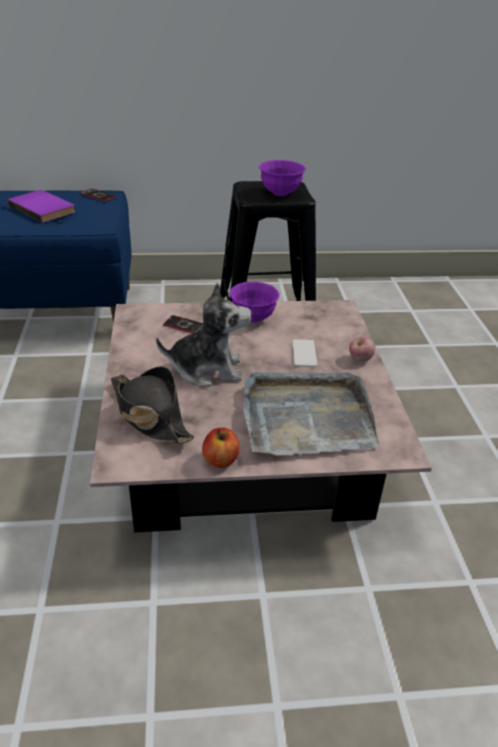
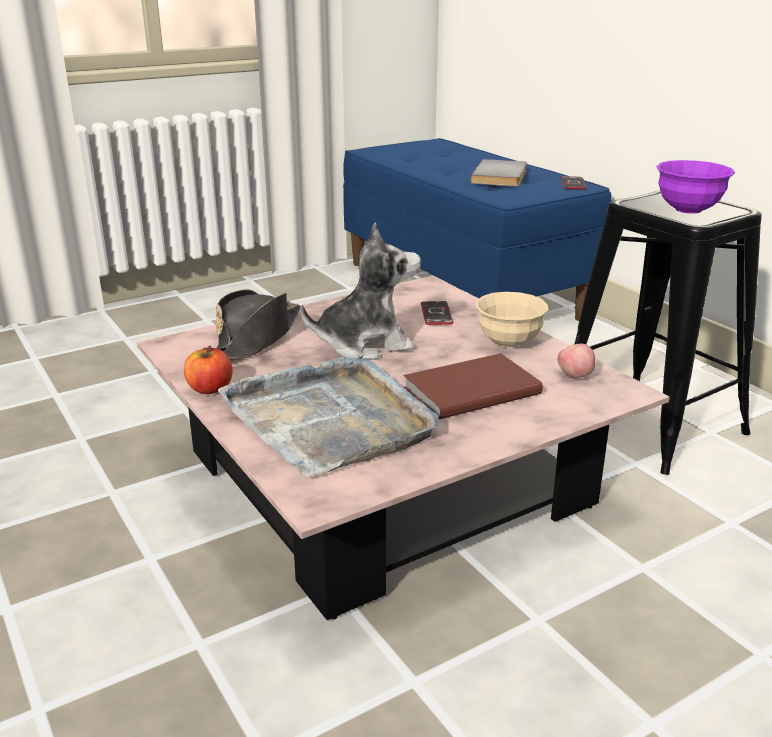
camera: 65 degrees right, 10 degrees down
(44, 208) = (502, 176): purple book -> grey book
(207, 369) = (365, 344): plush toy -> plush toy turned 75 degrees counterclockwise
(253, 317) = (508, 342): purple bowl -> beige bowl
(304, 354) = (468, 390): phone -> brown book
(360, 359) = (506, 430): apple -> apple (574, 376)

